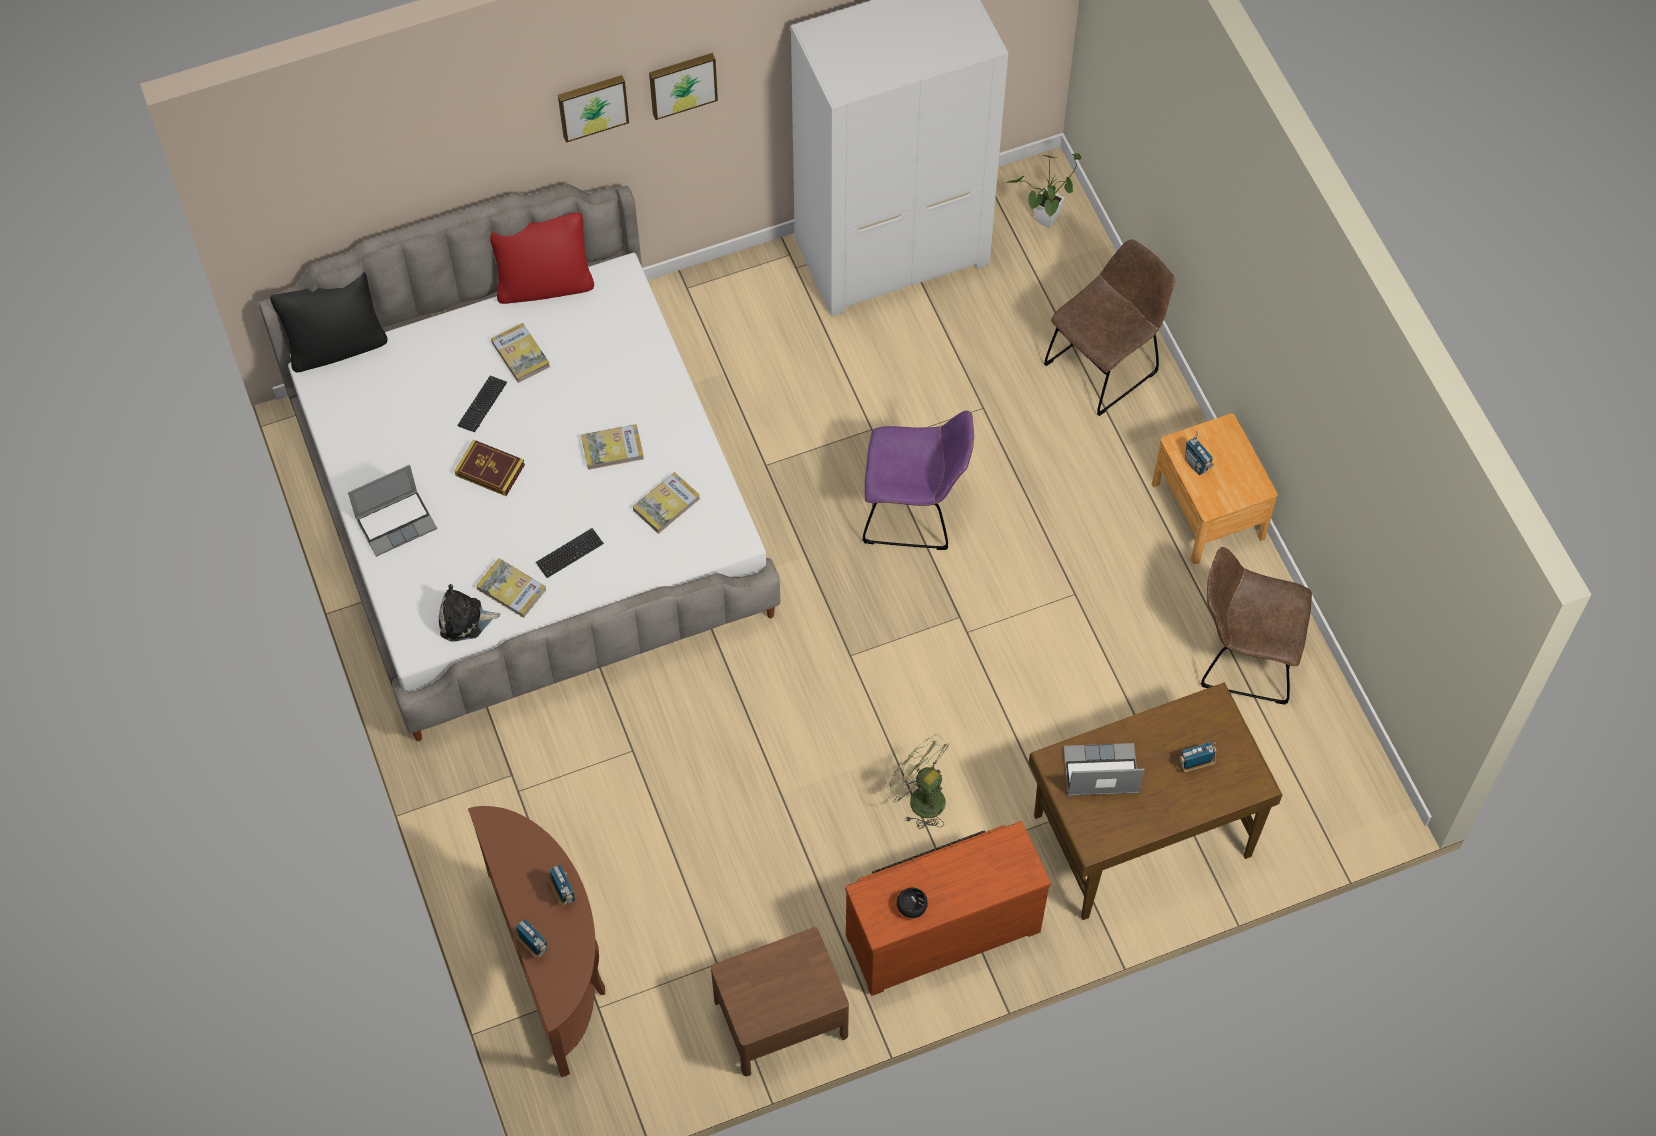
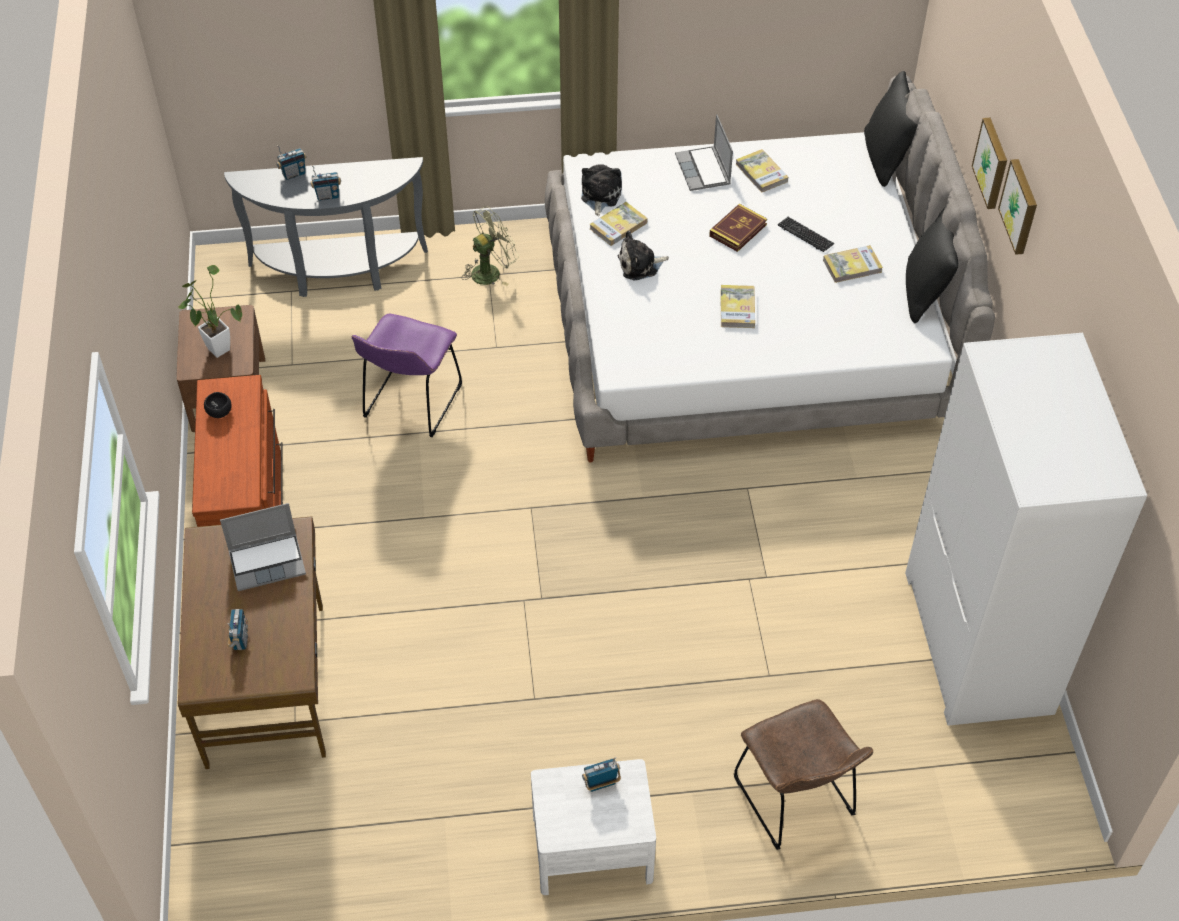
camera: 105 degrees right, 10 degrees down
(544, 284) = (925, 293): red pillow -> black pillow
(554, 962) = (338, 273): brown console table -> grey console table
(569, 554) = (640, 265): keyboard -> plush toy
(666, 504) = (669, 333): book -> book (761, 173)
(682, 83) = (1045, 280): picture -> picture (992, 163)
(915, 511) = (665, 590): purple chair -> purple chair (410, 405)
(919, 798) = (375, 526): green fan -> green fan (491, 271)
(1043, 223) = (996, 793): potted plant -> potted plant (216, 347)
(1099, 772) = (268, 562): laptop -> laptop turned 60 degrees clockwise
(1208, 510) = (592, 848): brown nightstand -> white nightstand
(1243, 657) = (412, 828): brown chair -> none

